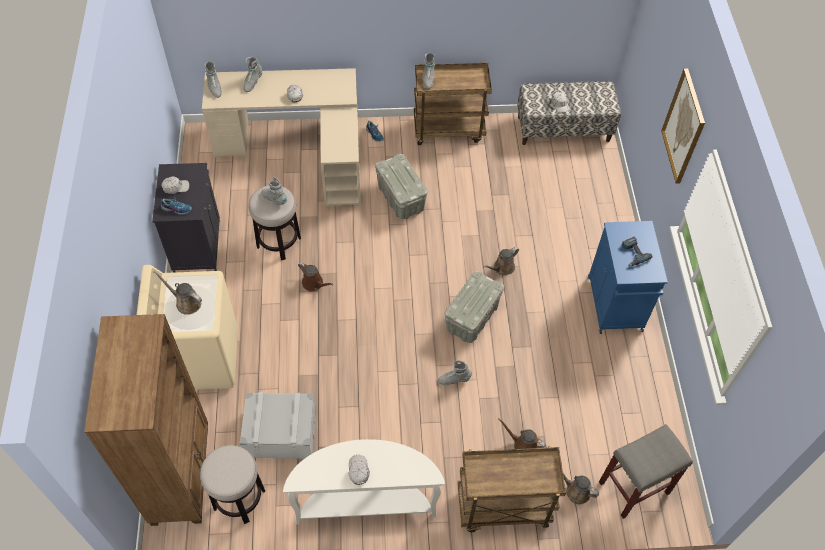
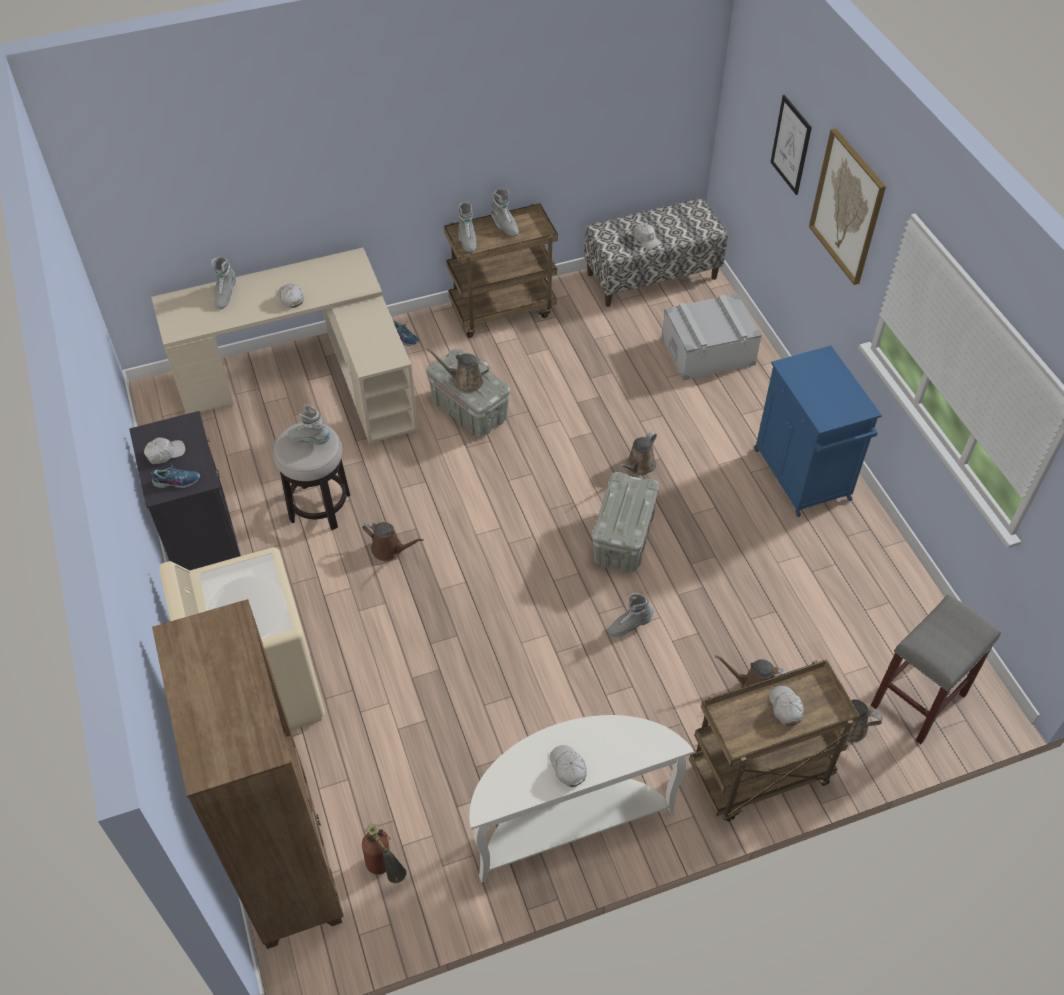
camera: 15 degrees left, 5 degrees down
(186, 302) = (239, 601): brown watering can -> brown watering can (465, 381)
(214, 88) = (172, 313): grey boot -> grey boot (504, 226)
(239, 498) = (386, 871): stool -> fire extinguisher
(281, 432) = (414, 762): grey storage box -> grey storage box (708, 351)
(519, 472) = (785, 707): none -> white cap
(632, 254) = (823, 391): power drill -> none
(664, 68) = (791, 145): none -> picture

